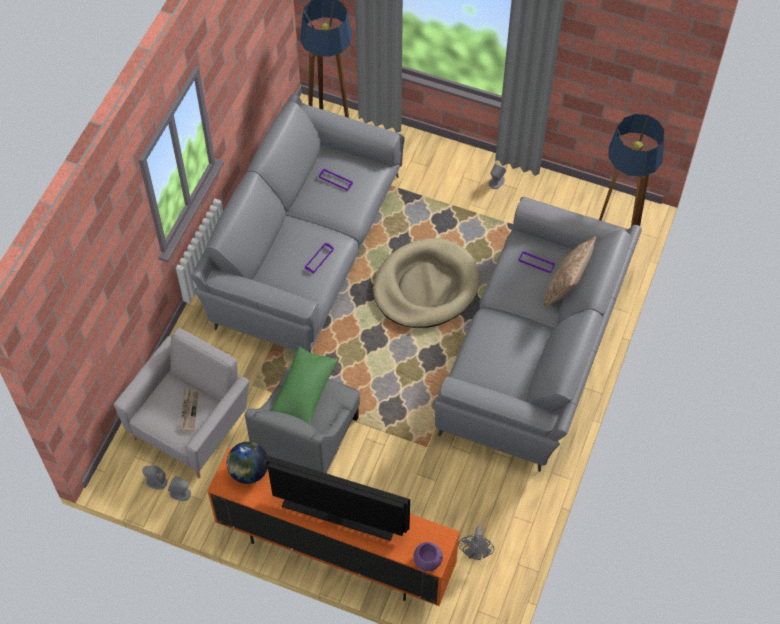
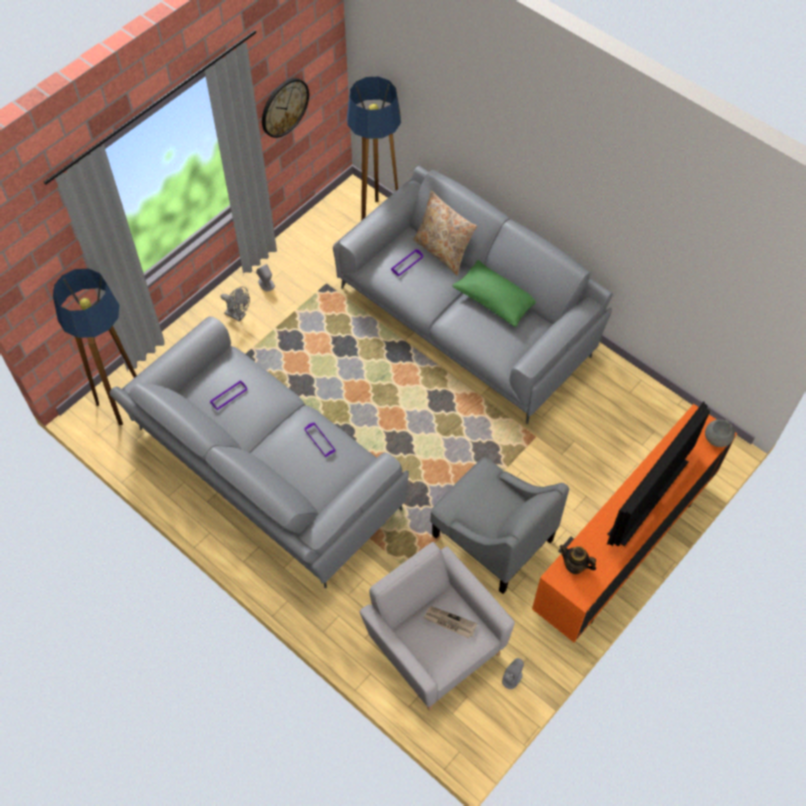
camera: 70 degrees left, 0 degrees up
(156, 482) = (490, 699): grey speaker -> none
(249, 471) = (575, 565): globe -> teapot
(304, 392) = (470, 503): green pillow -> green pillow (495, 300)
(426, 286) = (359, 380): beige dog bed -> none
(427, 560) = (717, 439): purple bowl -> grey bowl
(475, 553) = (657, 433): grey fan -> grey fan (238, 315)
(599, 79) = (284, 107): none -> wall clock

